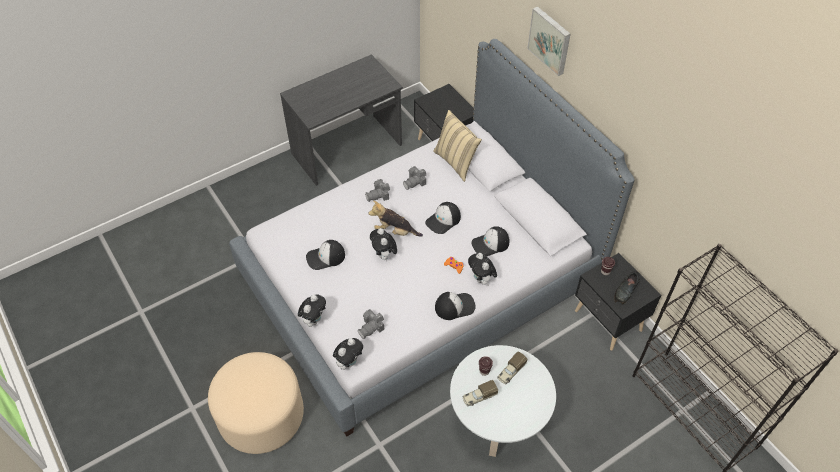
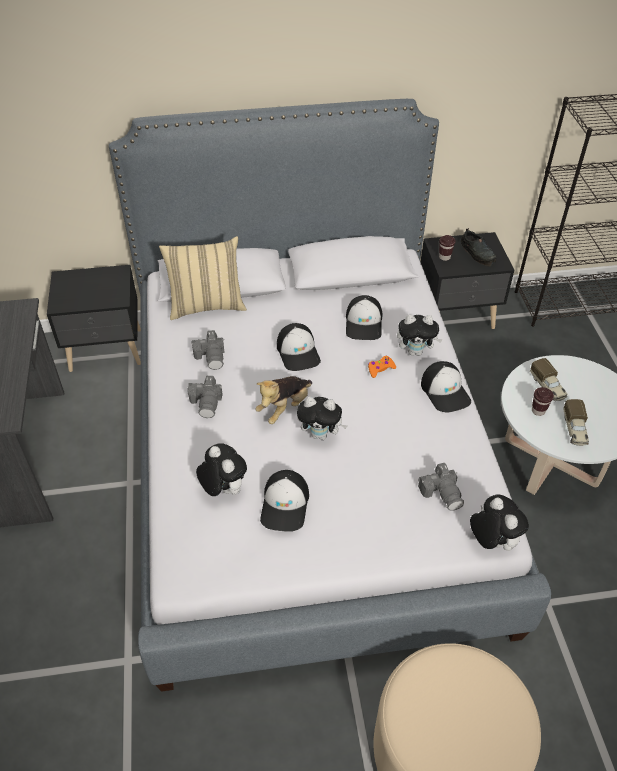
camera: 65 degrees left, 5 degrees down
(314, 319) = (395, 561): plush toy -> plush toy (223, 489)
(454, 306) = (445, 391): cap -> cap turned 150 degrees clockwise
(550, 40) = (230, 47): picture -> none

